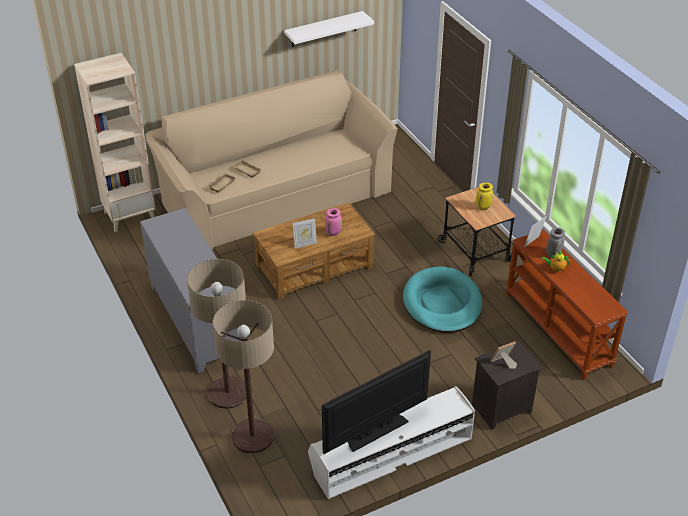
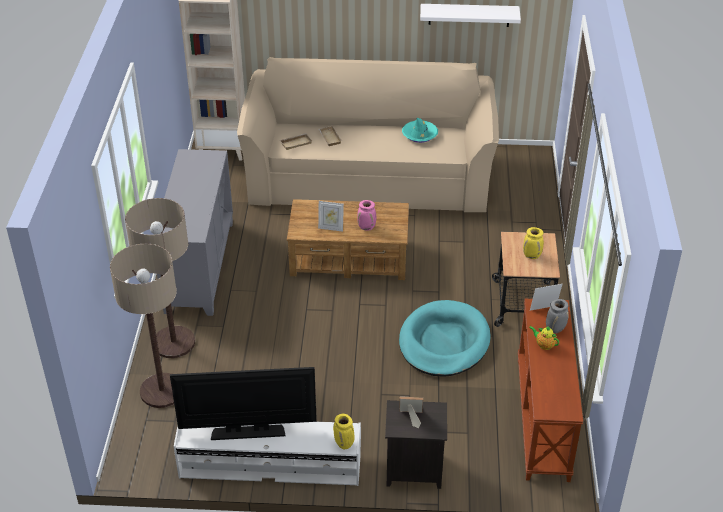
camera: 30 degrees right, 0 degrees up
(317, 144) = (419, 135): none -> turquoise hat
(458, 408) = (344, 444): none -> yellow vase

